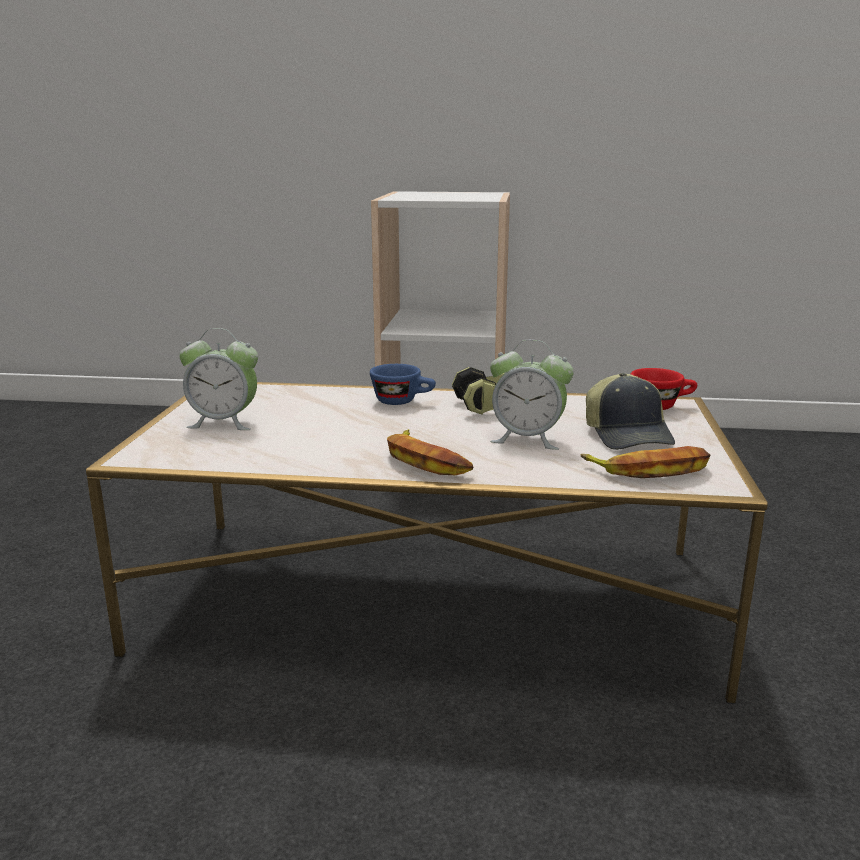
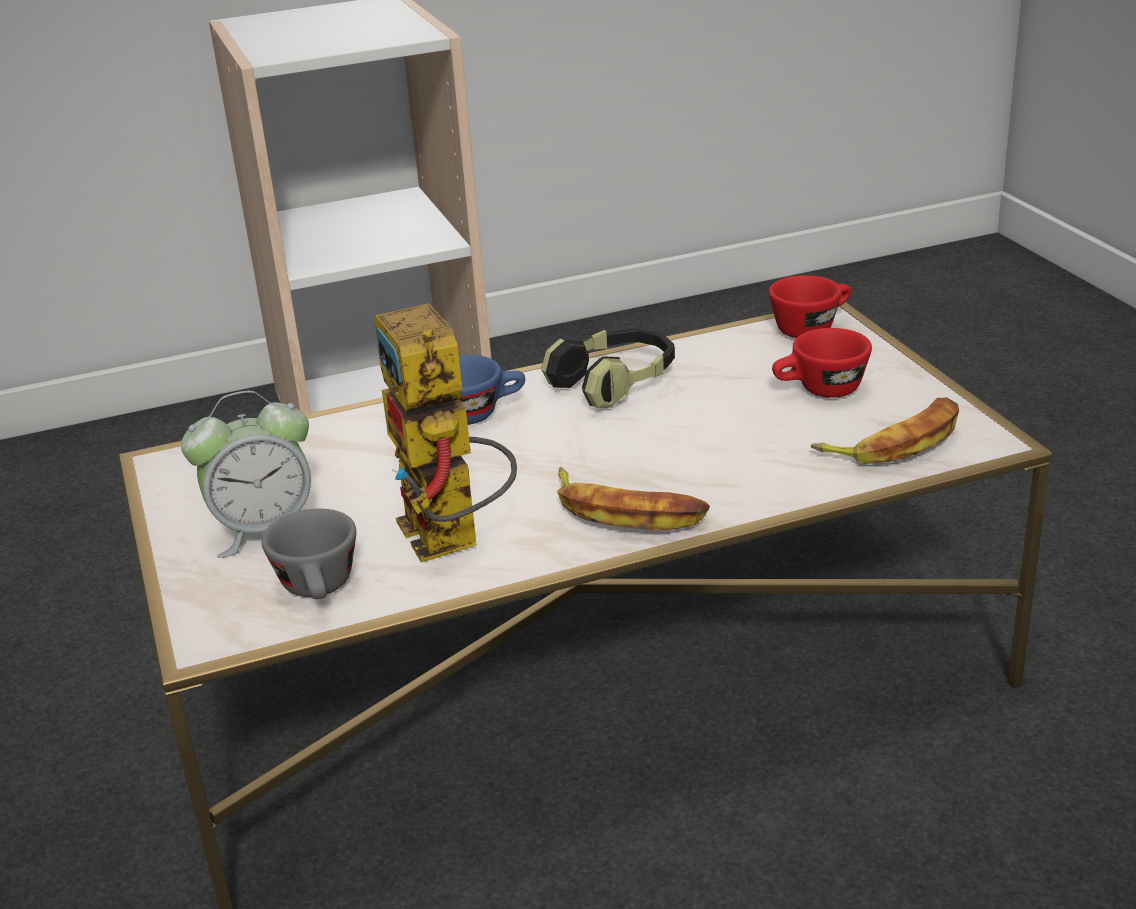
camera: 25 degrees left, 10 degrees up
(213, 452) = (320, 590): none -> grey cup
(310, 450) = (453, 542): none -> toy robot
(527, 439) = (710, 434): alarm clock -> none
(628, 435) = (820, 391): cap -> red cup

